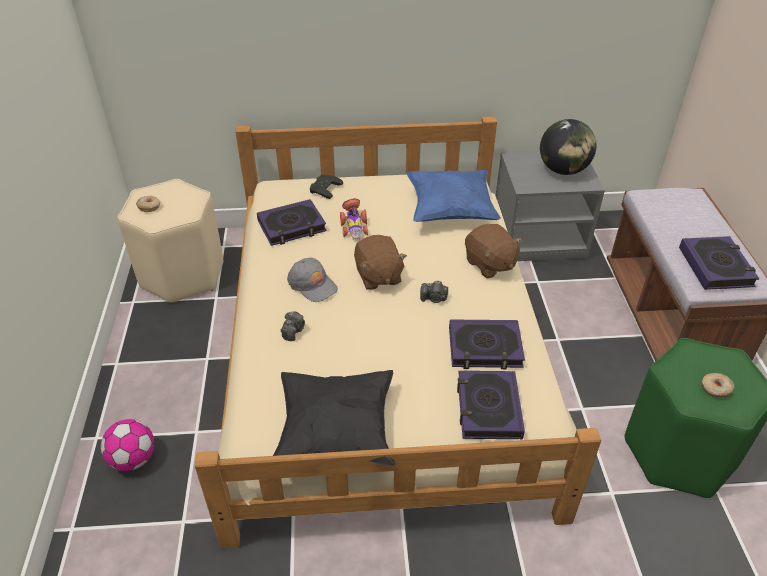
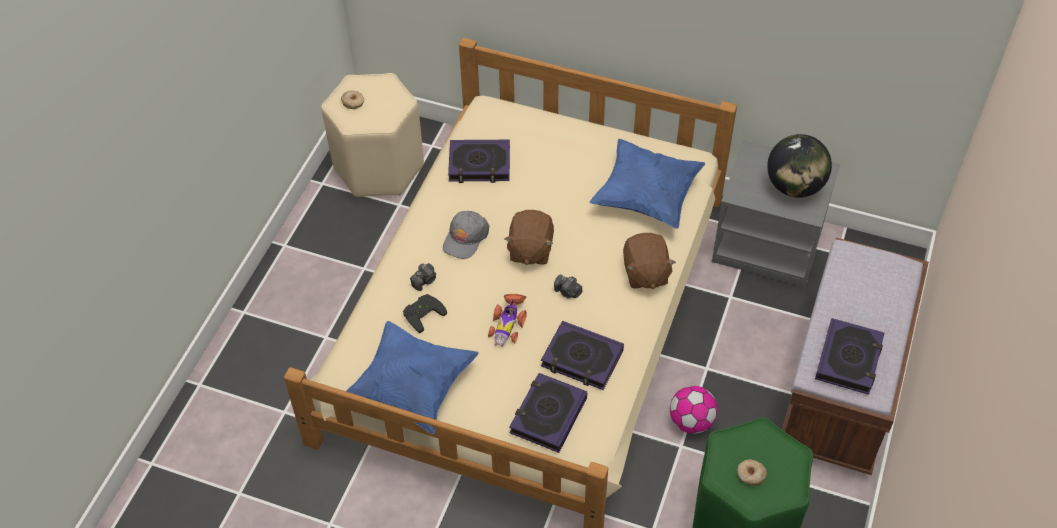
camera: 25 degrees right, 10 degrees up
(133, 459) = (266, 343): football -> football (691, 421)
(312, 284) = (465, 238): grey cap -> grey cap turned 45 degrees clockwise
(324, 188) = (535, 126): black game controller -> black game controller (422, 313)
(336, 433) = (411, 388): black pillow -> blue pillow
(354, 225) = (539, 183): toy car -> toy car (508, 323)

